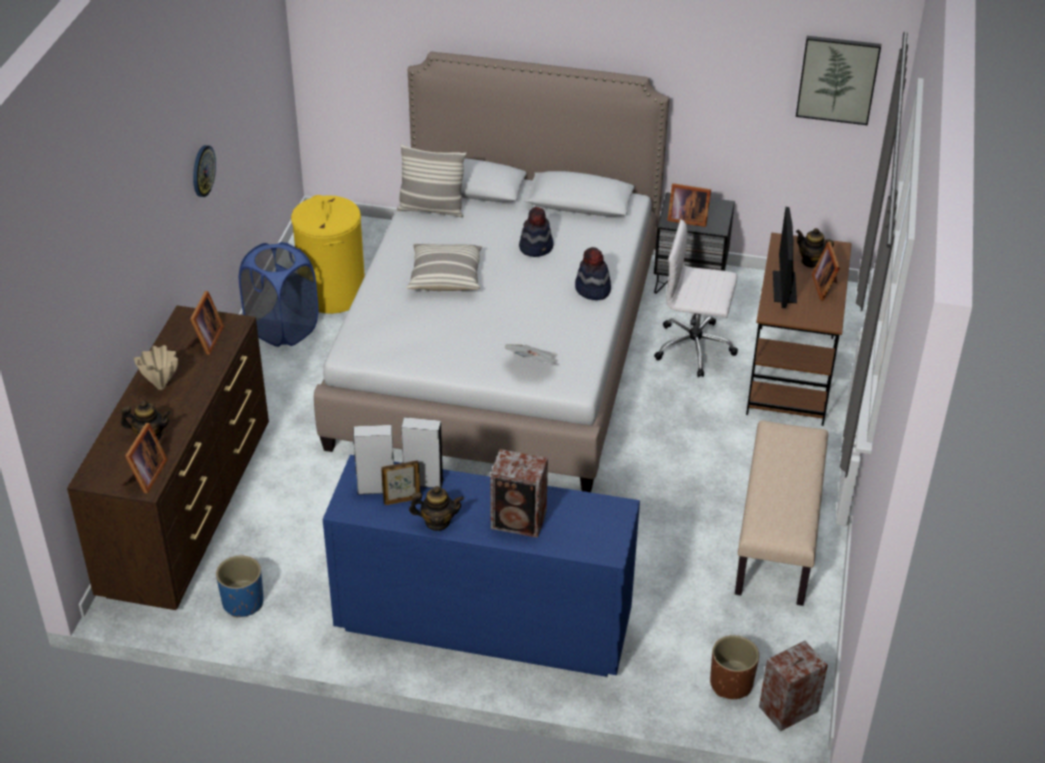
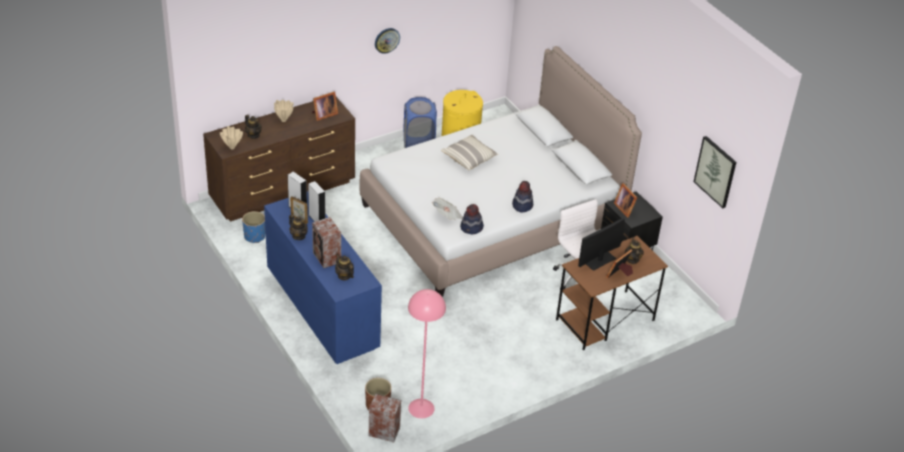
camera: 45 degrees right, 0 degrees up
(145, 476) = (231, 148): picture frame -> beige vase
(431, 209) = (510, 127): pillow -> none
(536, 247) = (528, 172): hat -> hat (471, 228)
(578, 525) = (344, 276): none -> teapot
(778, 537) = (486, 374): beige bench -> none
(779, 642) = (421, 408): none -> pink floor lamp

